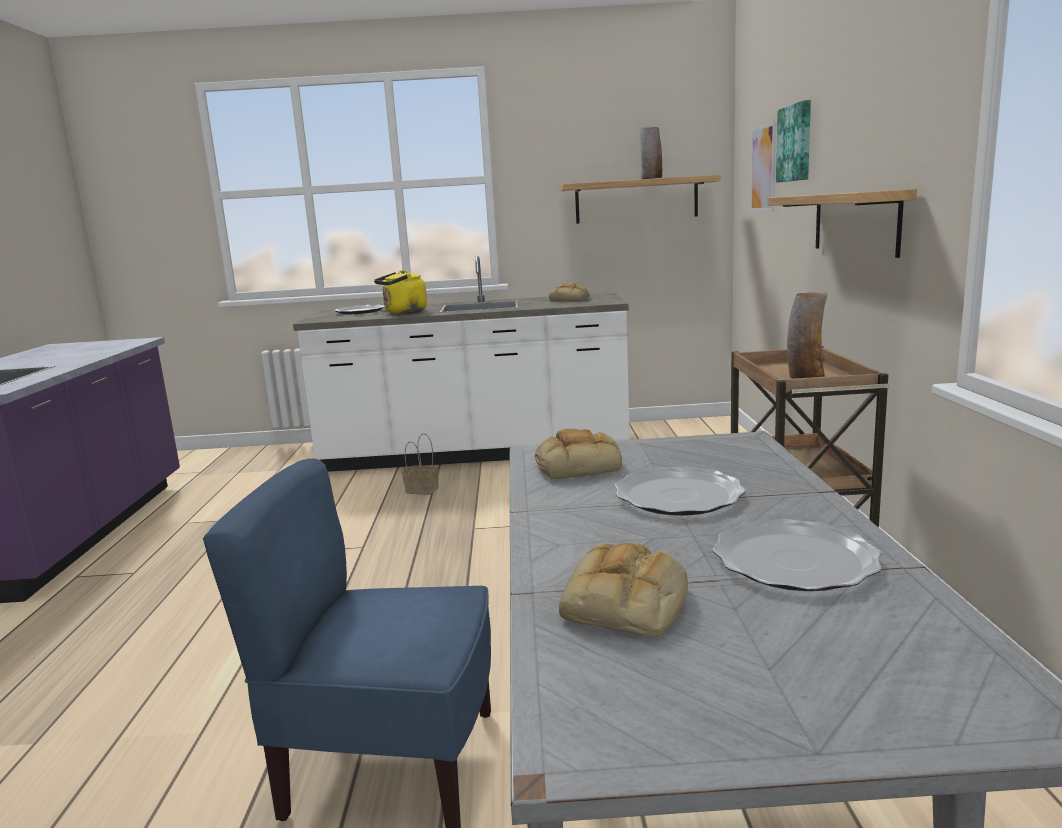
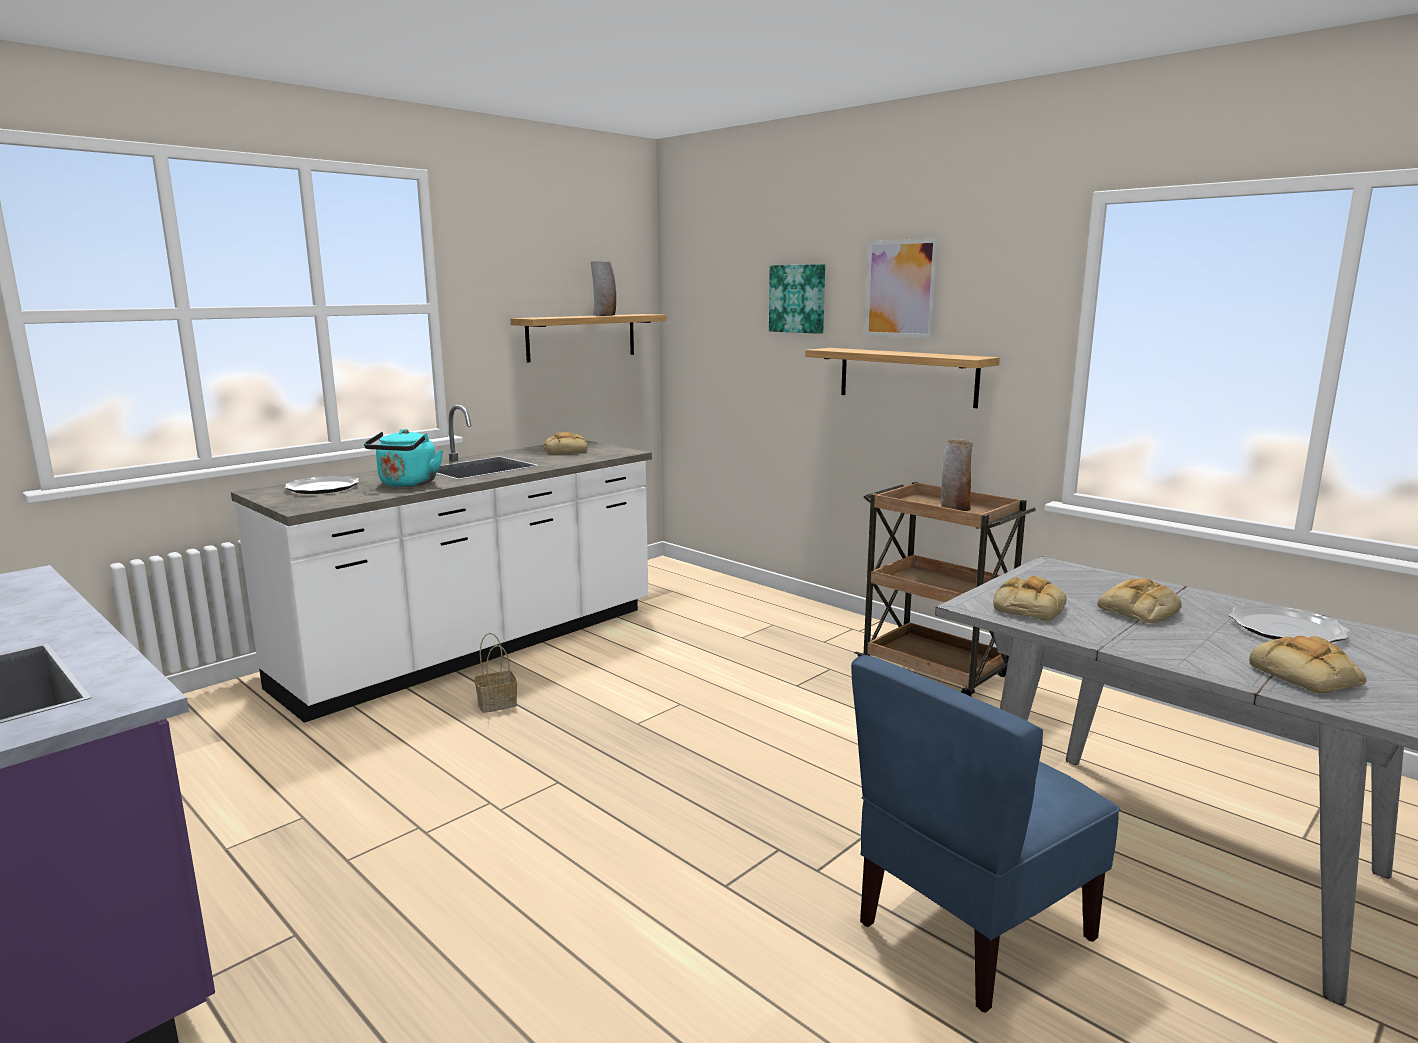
camera: 45 degrees left, 0 degrees up
(403, 313) = (407, 484): yellow kettle -> turquoise kettle
(677, 496) = (1139, 611): plate -> bread
(763, 168) = (731, 314): picture -> picture (900, 289)

